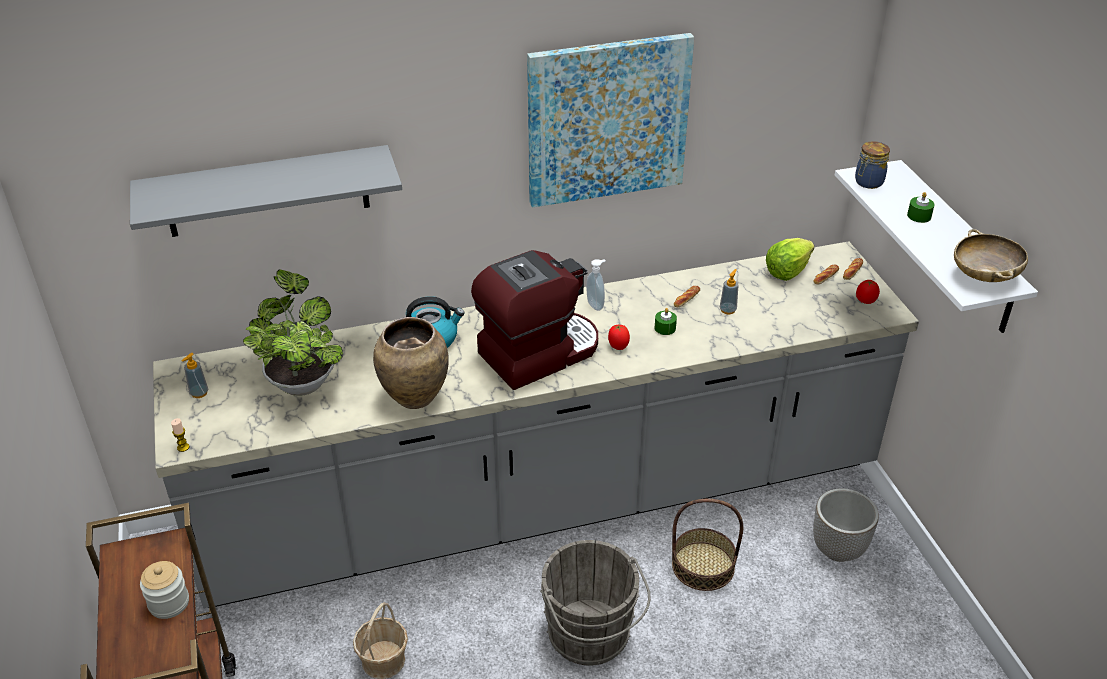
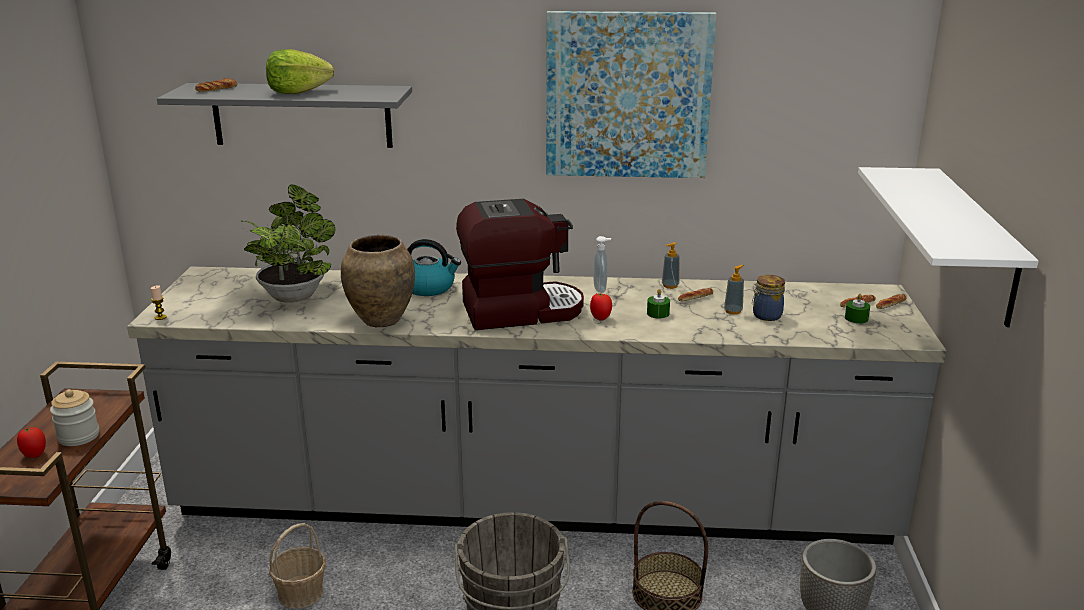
camera: 20 degrees right, 15 degrees down
(181, 191) = (216, 89): none -> bread
(199, 393) = (206, 289): soap dispenser -> soap dispenser (670, 286)
(787, 271) = (817, 295): lettuce -> lettuce (297, 92)
(865, 301) = (892, 327): tomato -> tomato (34, 455)
(868, 182) = (888, 176): jar -> jar (765, 316)
(919, 216) = (929, 200): green candle -> green candle (856, 318)
(984, 276) = (976, 242): beige bowl -> none

